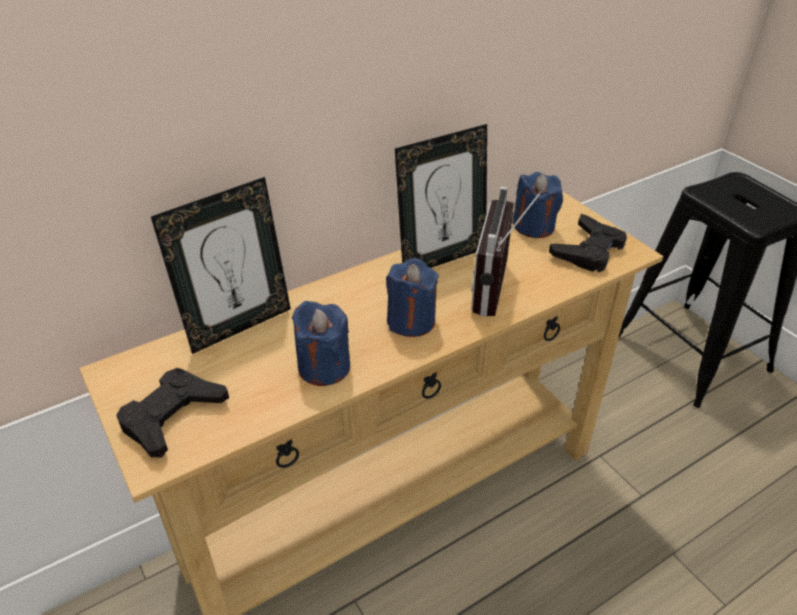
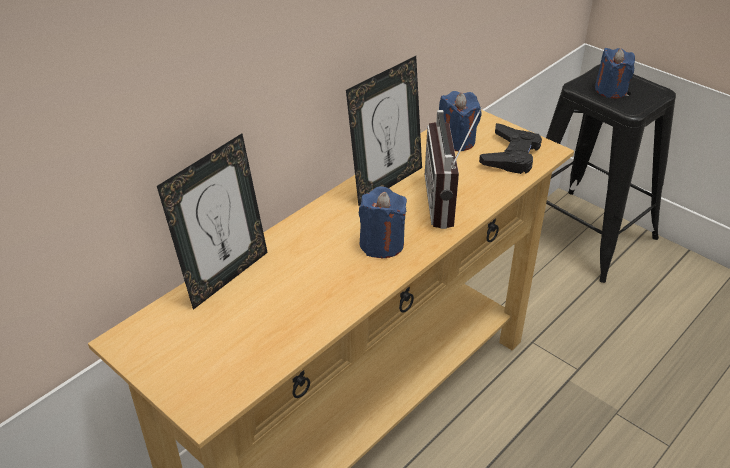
camera: 15 degrees left, 0 degrees up
(172, 416) = (202, 368): black game controller -> none
(324, 367) = (321, 298): blue candle -> blue candle (611, 90)

